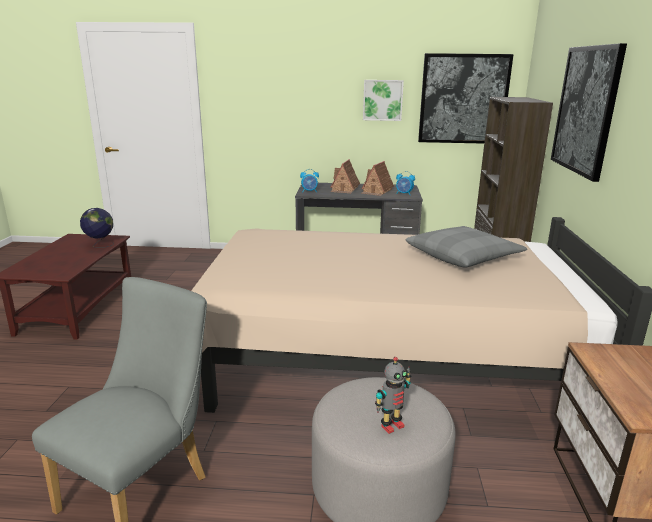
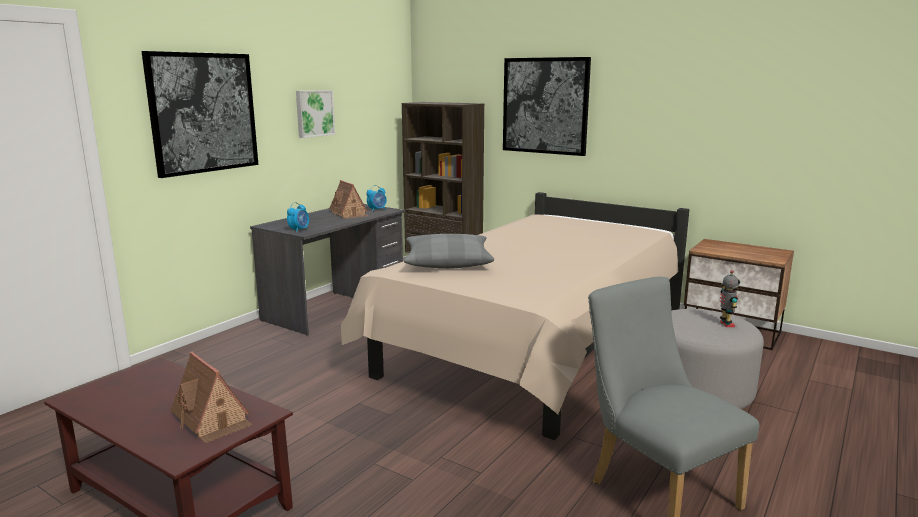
camera: 60 degrees left, 5 degrees down
(100, 245) = (170, 380): globe -> none
(344, 189) = (317, 220): toy house -> toy house (212, 419)
(463, 99) = (375, 107): picture -> picture (203, 113)
(463, 256) = (559, 231): grey pillow -> grey pillow (447, 261)

